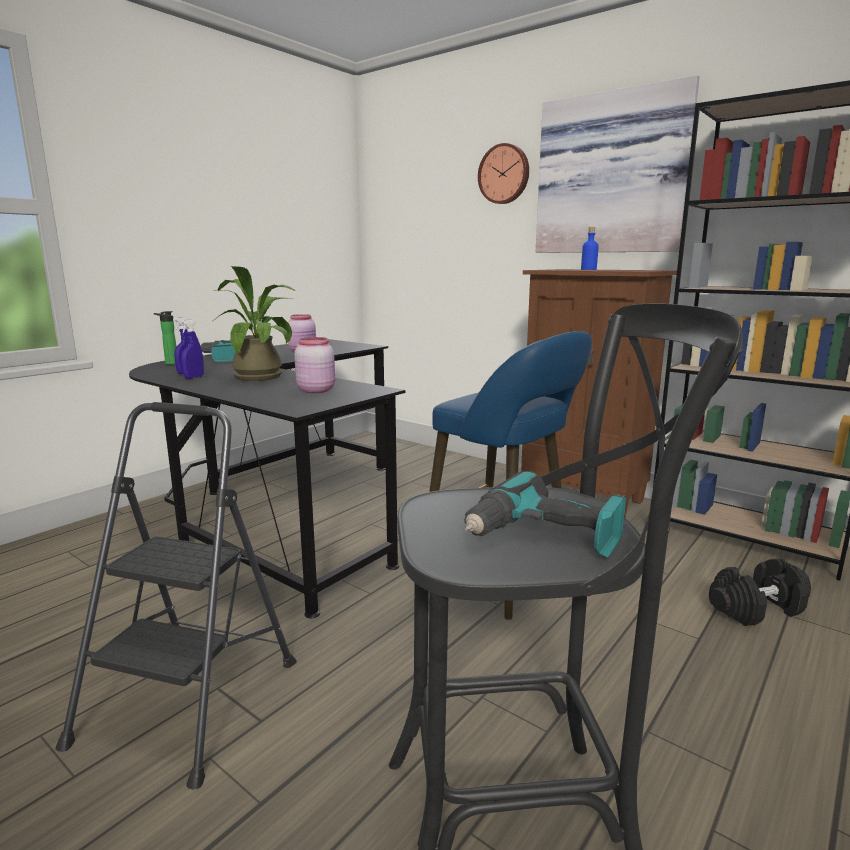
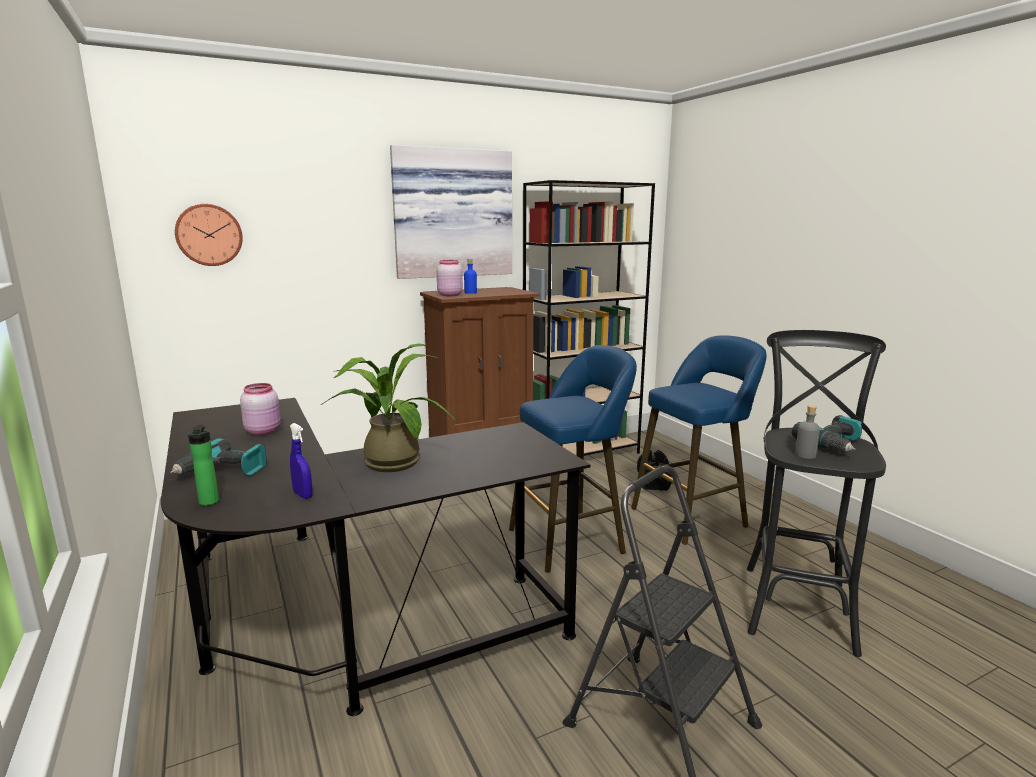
camera: 65 degrees left, 0 degrees up
(194, 377) = (343, 492): blue spray bottle -> none
(316, 390) = (492, 447): pink jar -> pink jar (449, 295)
(453, 514) = (805, 455): none -> grey bottle
(504, 174) = (348, 204): wall clock -> wall clock (209, 235)
(692, 664) = (693, 516): none -> blue stool

